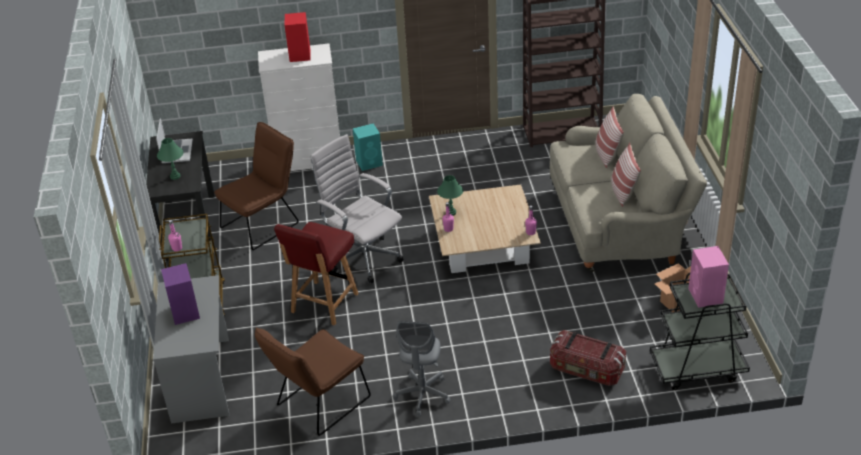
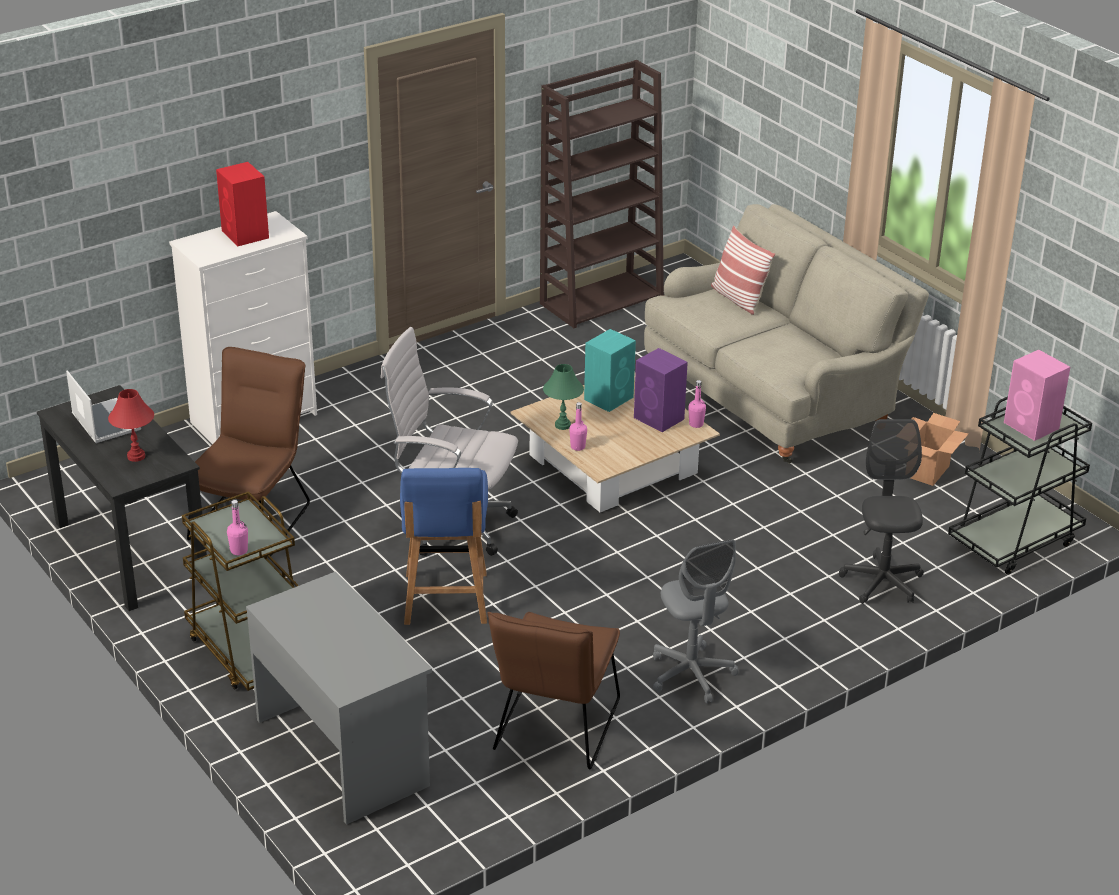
camera: 30 degrees left, 5 degrees down
(175, 176) = (136, 456): green table lamp -> red table lamp
(185, 313) = (331, 634): purple speaker -> purple speaker (659, 419)
(323, 304) = (445, 600): red chair -> blue chair
(370, 162) = (352, 398): turquoise speaker -> turquoise speaker (609, 398)
(586, 370) = (882, 582): storage box -> grey office chair
(623, 192) = (798, 339): pillow -> none

